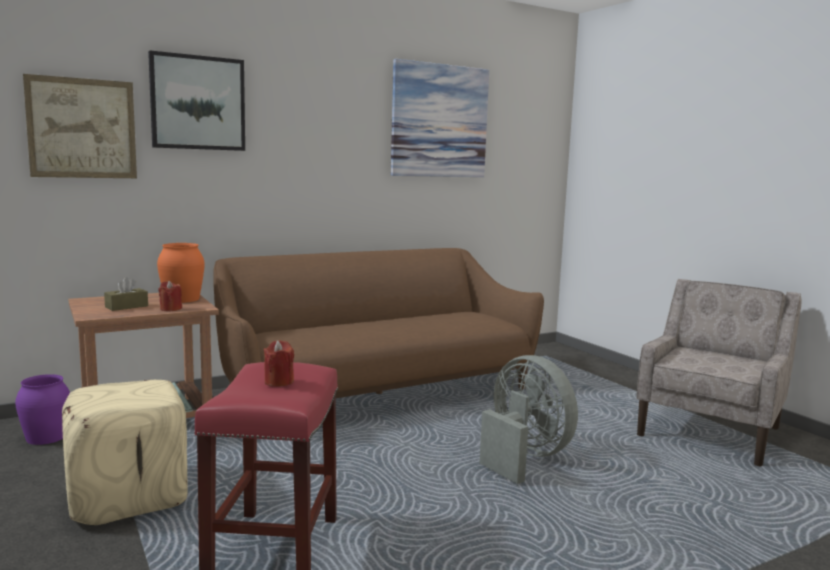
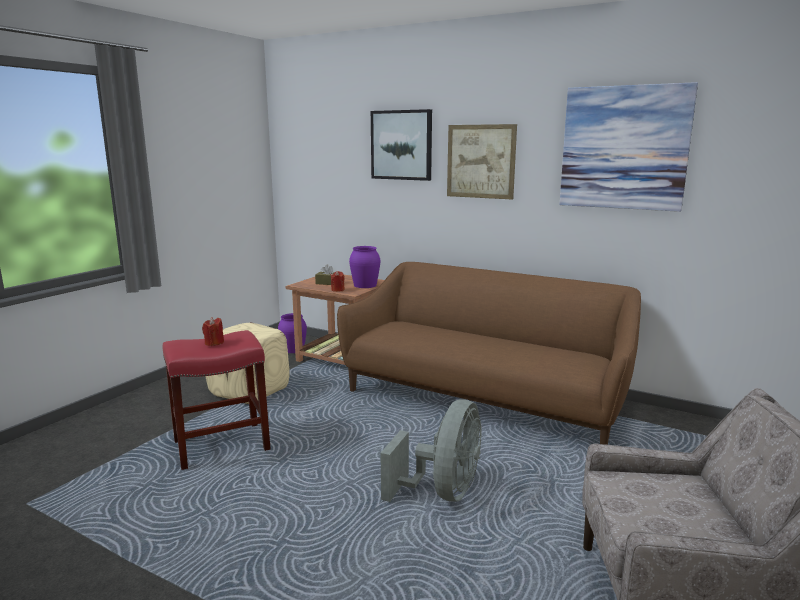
camera: 60 degrees right, 5 degrees up
(82, 128) = (338, 166): picture -> picture (481, 161)
(182, 299) = (365, 285): orange vase -> purple vase

